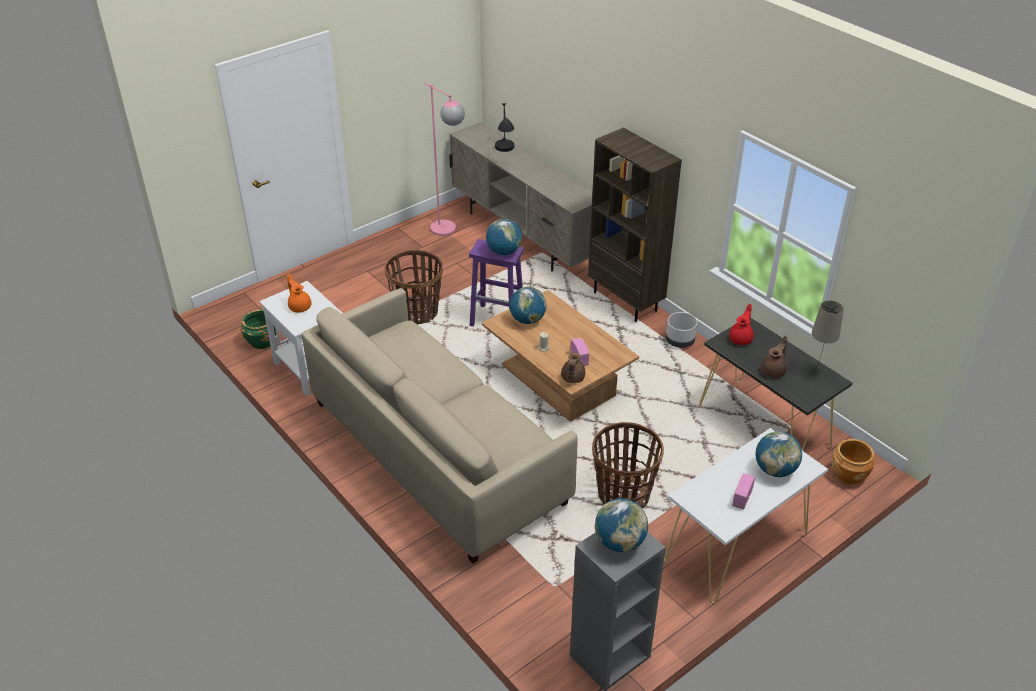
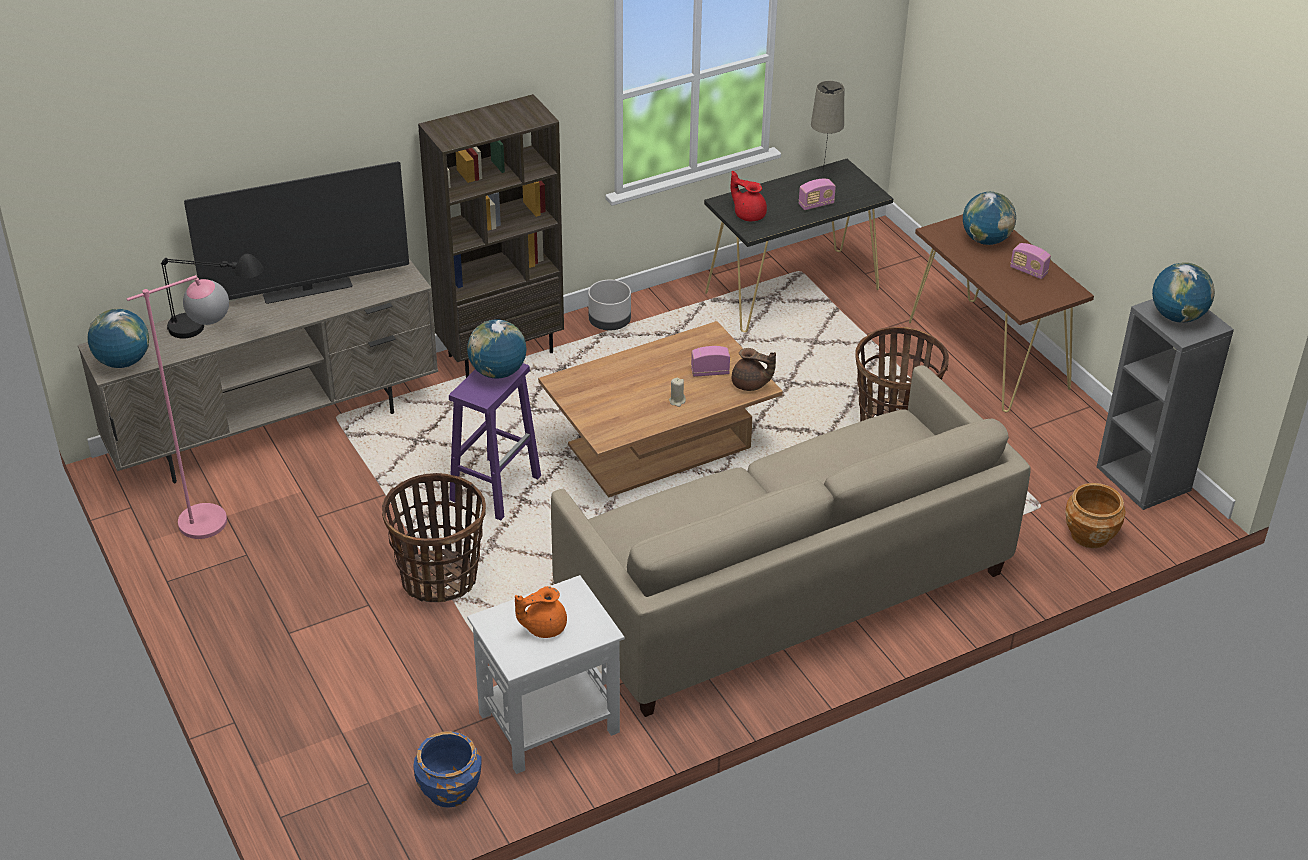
camera: 80 degrees left, 0 degrees up
(262, 342) = (450, 790): green planter -> blue planter
(527, 320) = (607, 407): globe -> globe (123, 362)
(551, 175) = (307, 291): none -> television
(735, 547) = (988, 355): white console table -> brown console table
(773, 371) = (816, 204): brown teapot -> radio
(849, 474) = (885, 250): brown planter -> brown planter (1089, 535)

